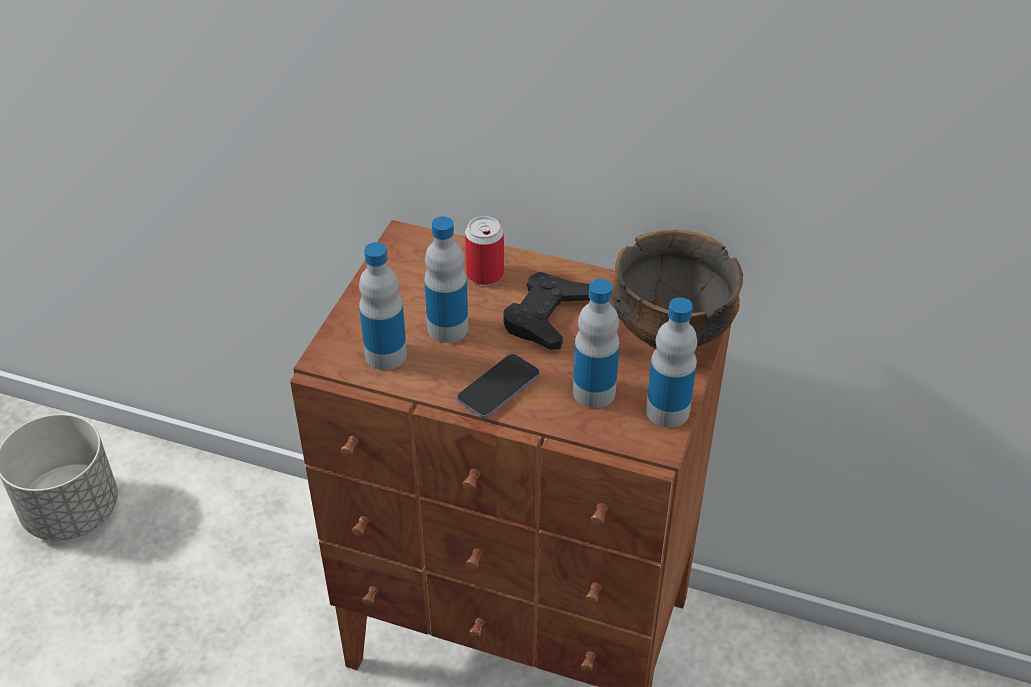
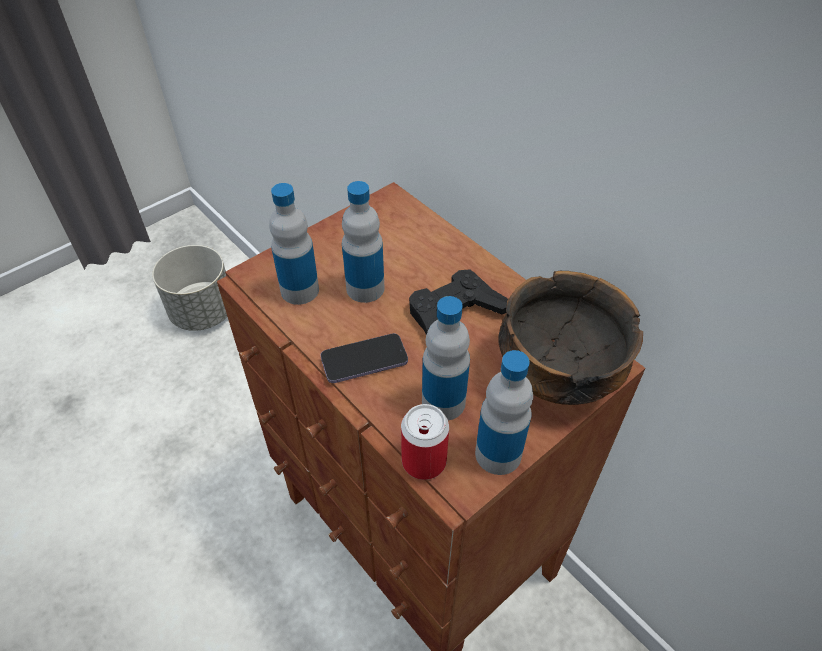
camera: 30 degrees right, 5 degrees up
(485, 274) = (431, 254): can -> can (424, 461)

